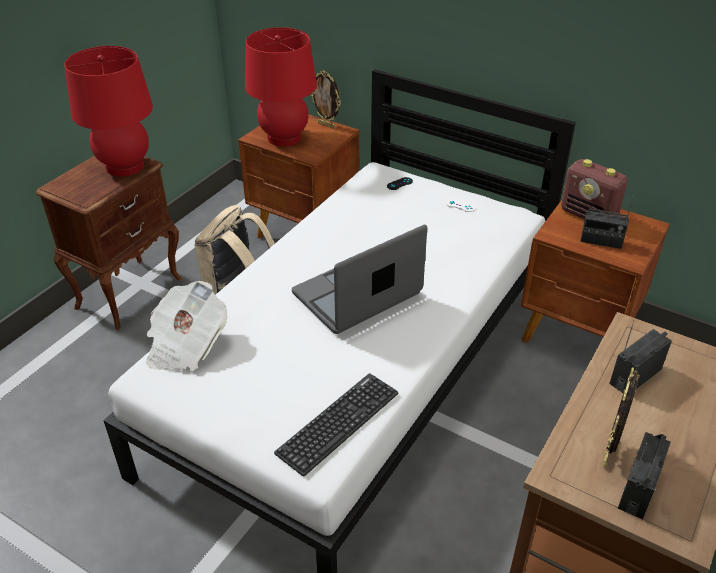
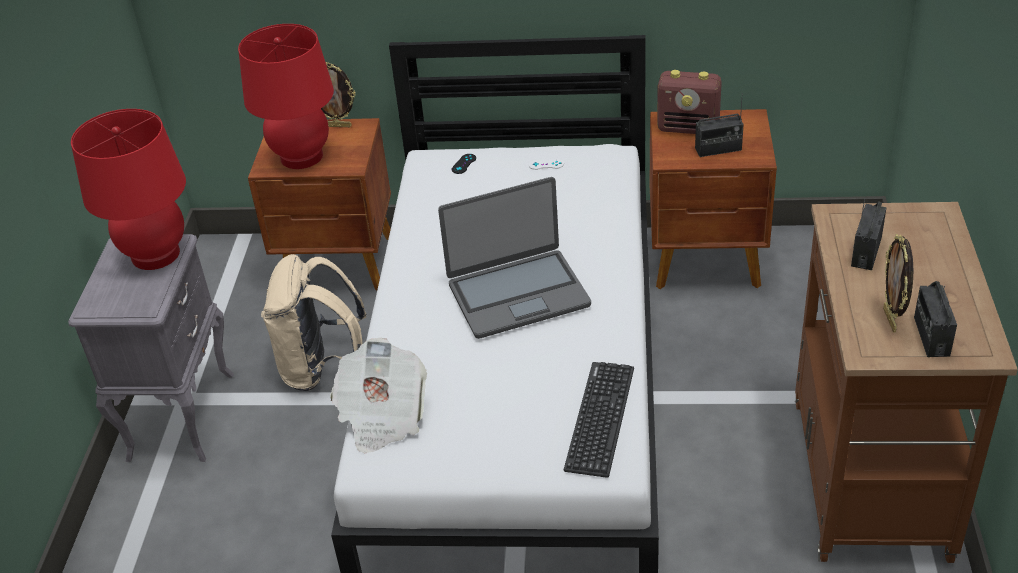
camera: 25 degrees left, 0 degrees up
(129, 293) = (181, 416): brown nightstand -> grey nightstand
(358, 294) = (518, 294): laptop -> laptop turned 135 degrees counterclockwise

